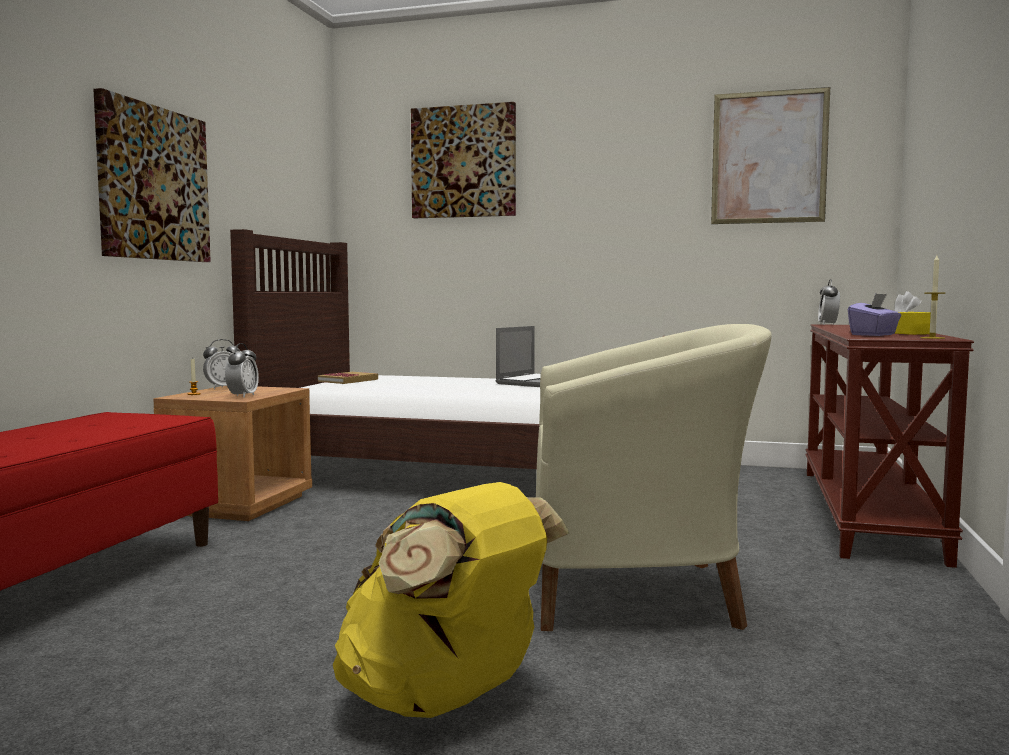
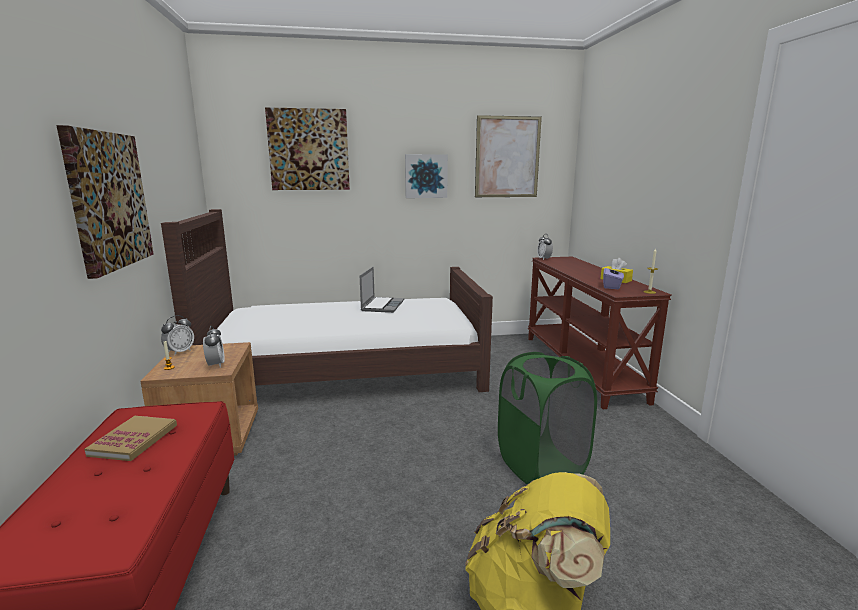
camera: 25 degrees left, 10 degrees up
(348, 380) = (251, 318): book -> book (134, 440)
(630, 193) = (426, 176): none -> picture
(639, 593) = (541, 466): beige armchair -> green laundry basket

